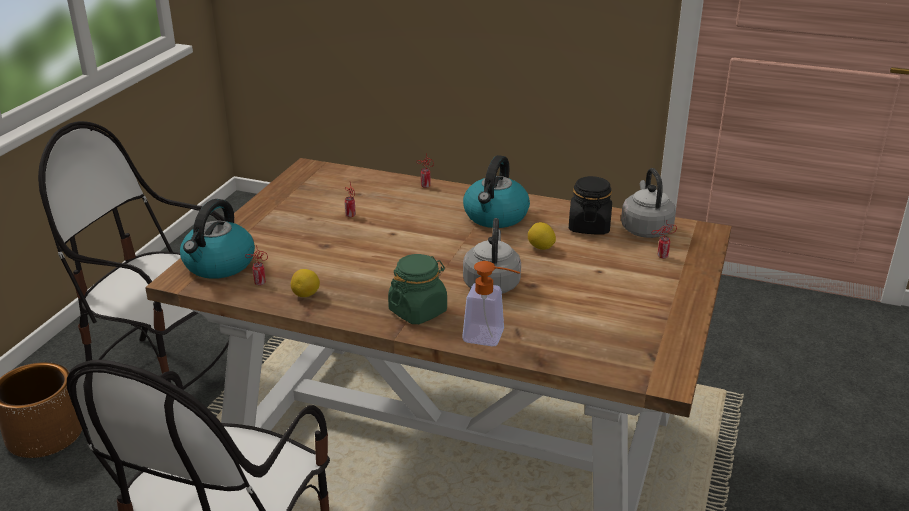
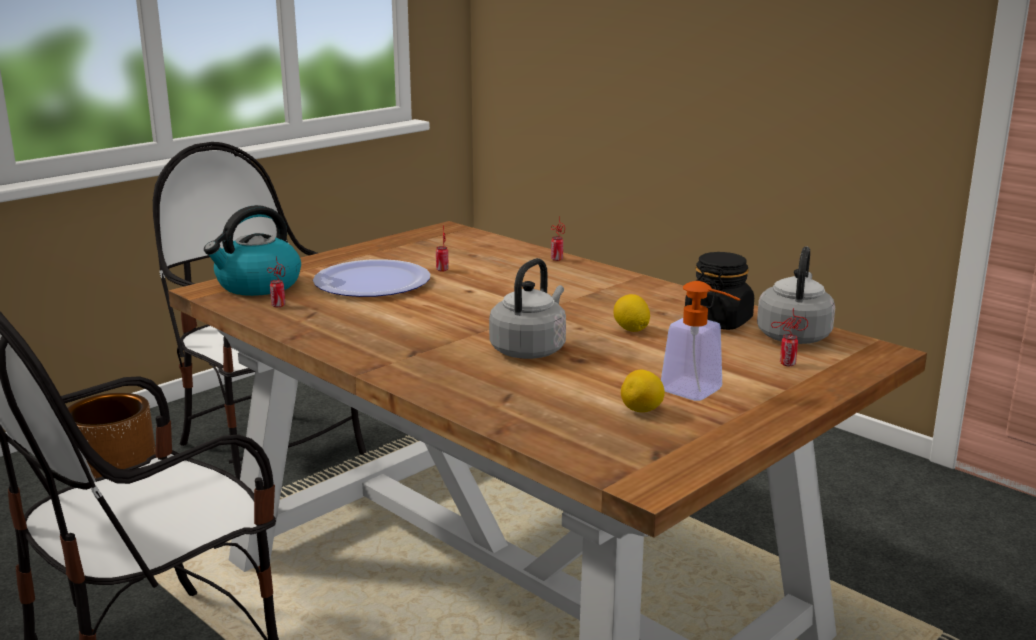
camera: 25 degrees right, 10 degrees down
(306, 295) = (311, 323): lemon -> lemon (642, 411)
(309, 240) = (372, 282): none -> plate
(418, 311) = (413, 357): green jar -> none
(491, 337) = (469, 395): soap dispenser -> soap dispenser (700, 393)
(495, 216) = (608, 295): kettle -> none

